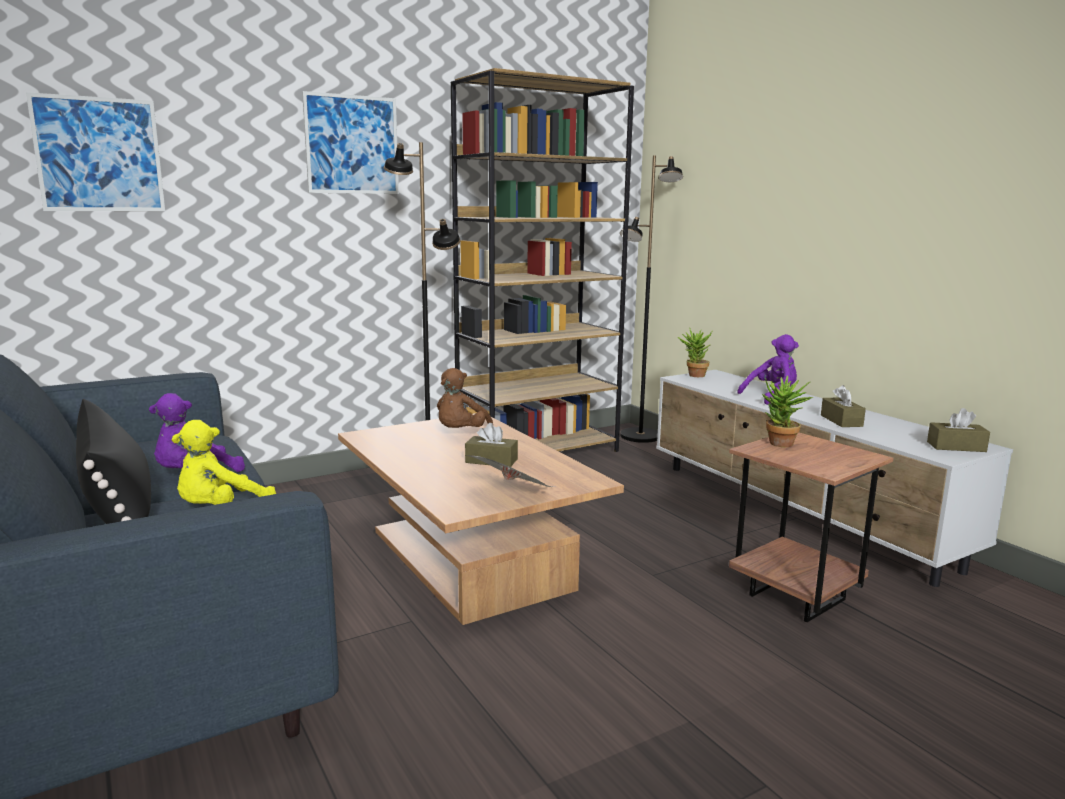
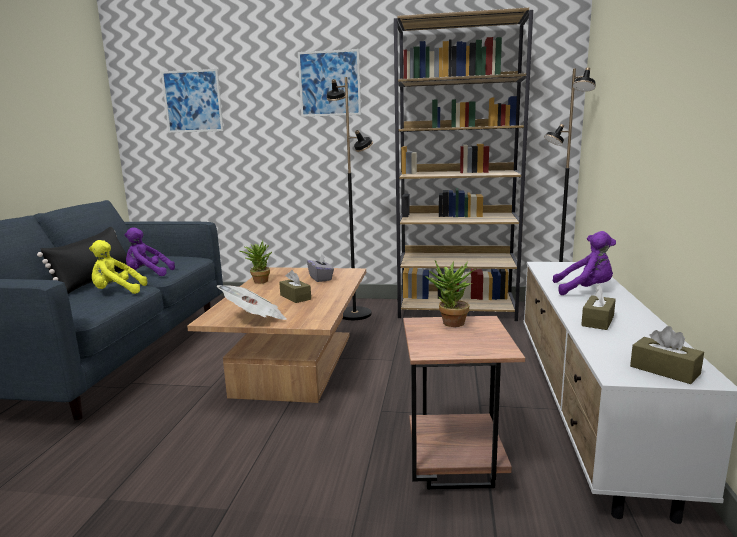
camera: 40 degrees right, 0 degrees up
(460, 433) = (321, 278): brown plush toy -> grey tissue box
(693, 375) = (558, 264): potted plant -> potted plant (258, 281)

